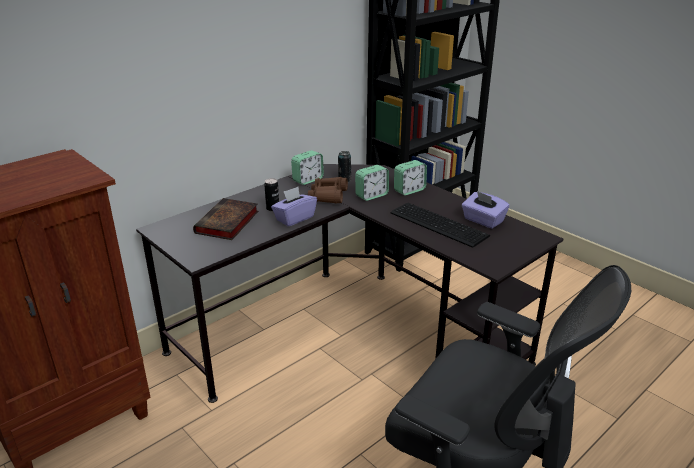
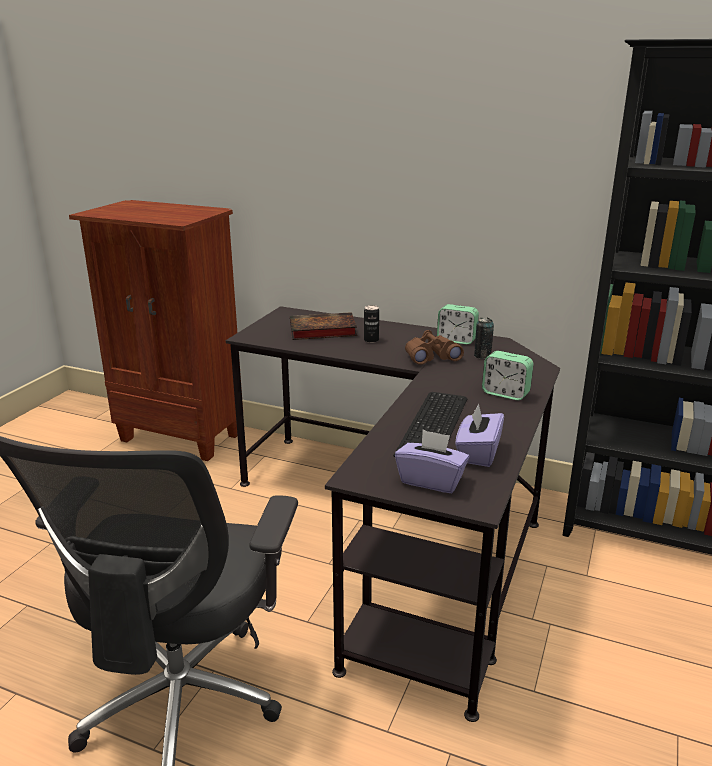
camera: 65 degrees right, 5 degrees down
(294, 218) = (361, 353): purple tissue box -> purple tissue box (431, 480)
(371, 195) = (461, 376): alarm clock -> none

